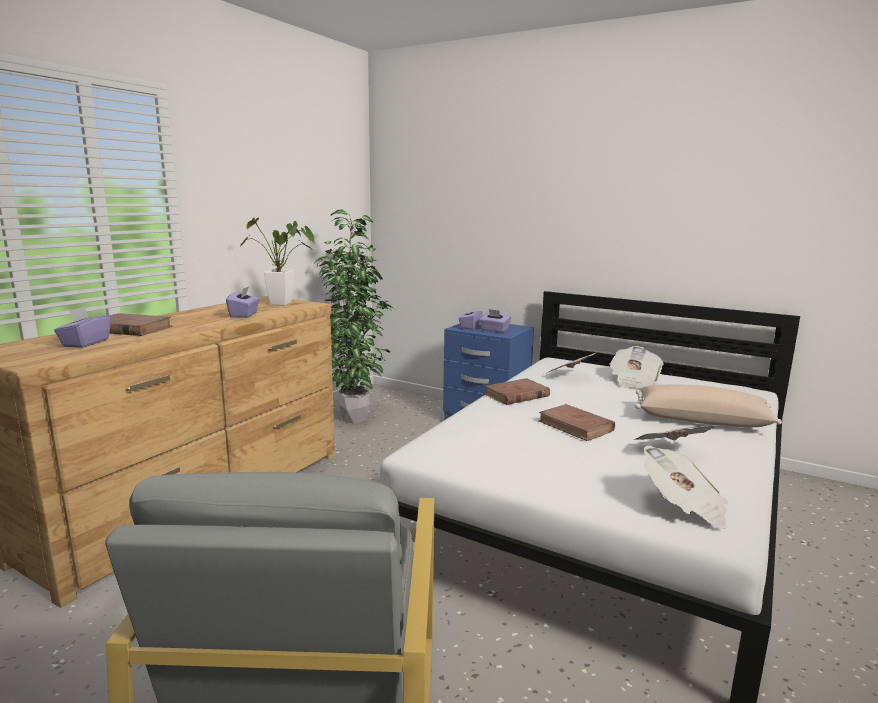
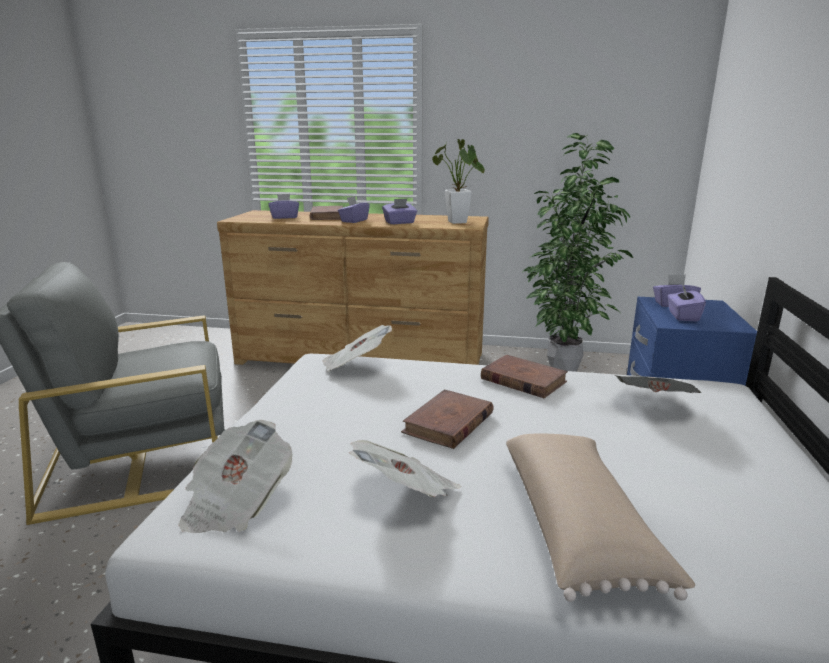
camera: 70 degrees right, 5 degrees up
(193, 324) = (354, 221): none -> purple tissue box
(633, 381) = (717, 458): newspaper -> newspaper (355, 365)

